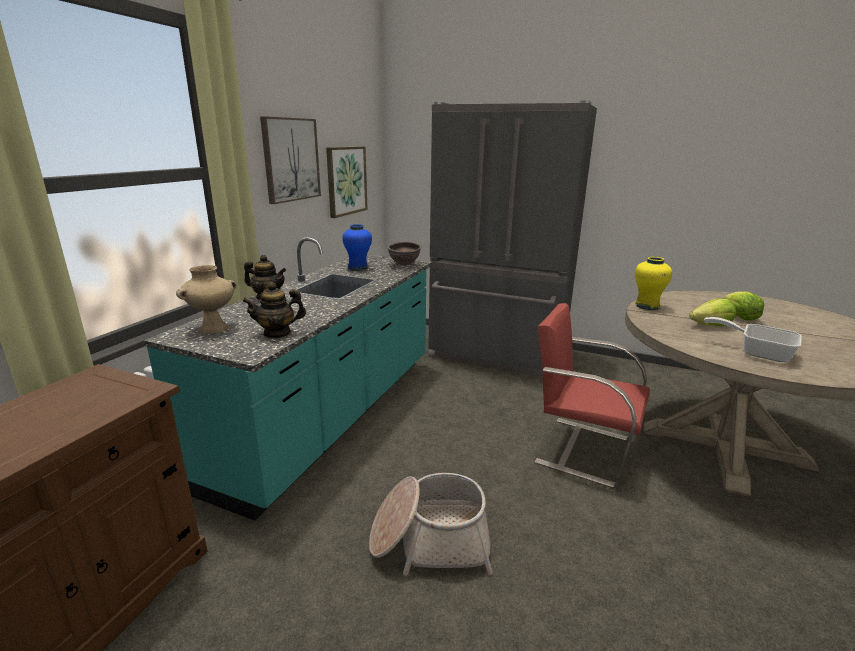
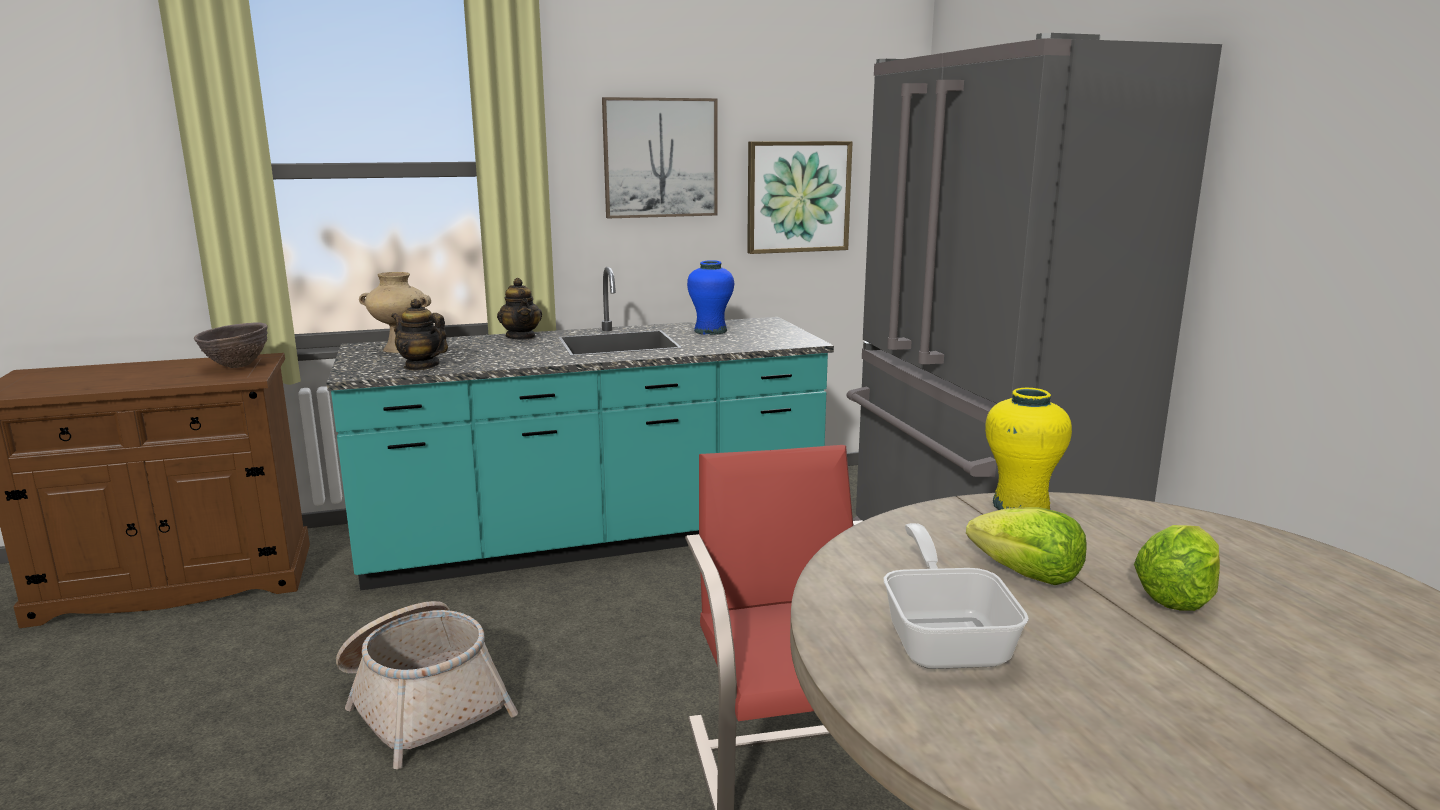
camera: 50 degrees right, 5 degrees down
(404, 265) = (779, 340): brown bowl -> brown bowl (236, 367)

